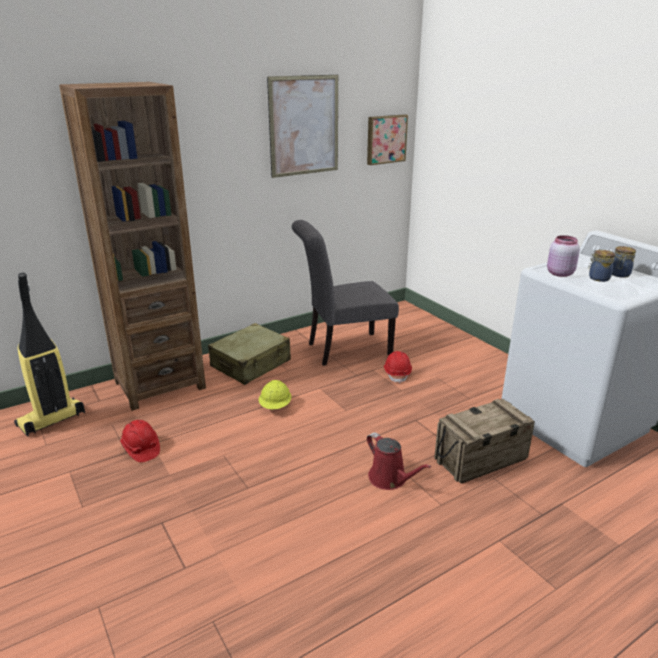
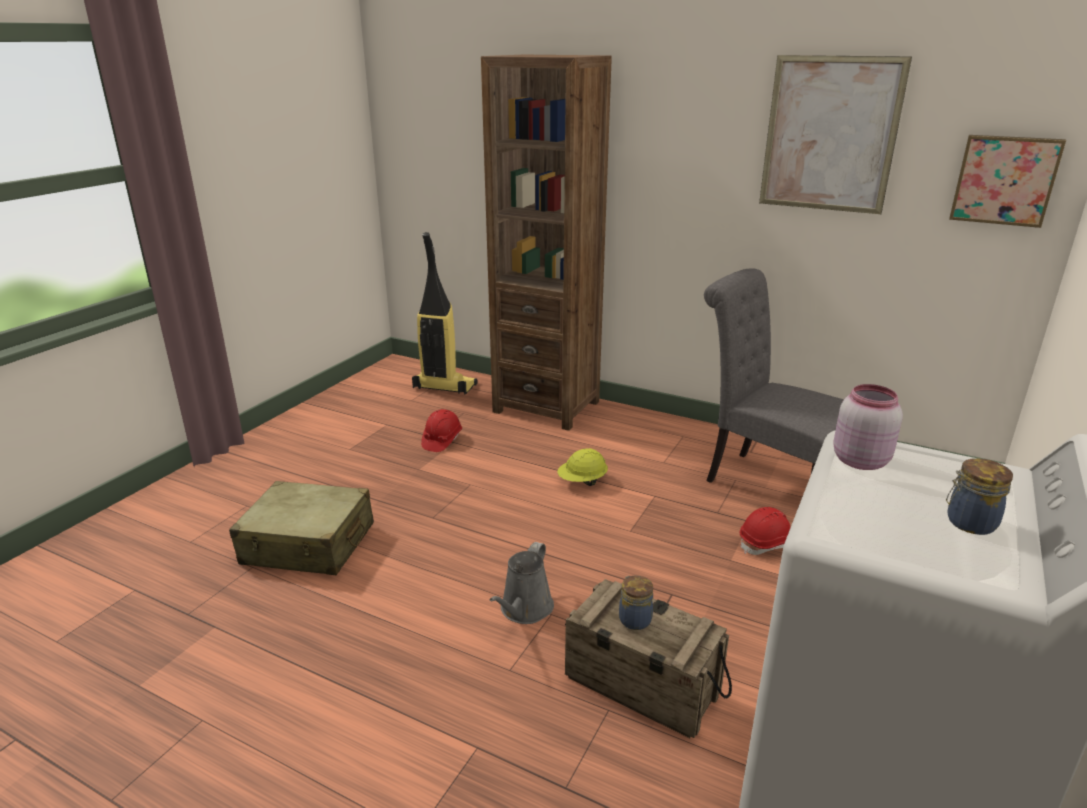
camera: 60 degrees right, 0 degrees up
(251, 364) = (645, 436): beige suitcase -> beige suitcase (308, 544)
(390, 479) = (524, 610): red watering can -> grey watering can
(598, 278) = (900, 500): jar -> jar (634, 619)

